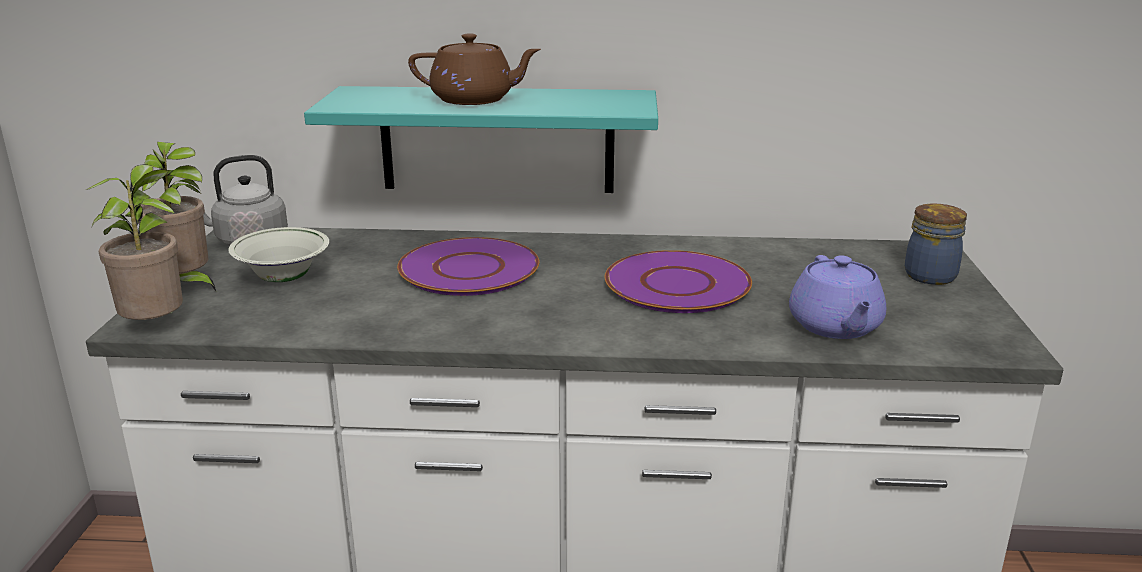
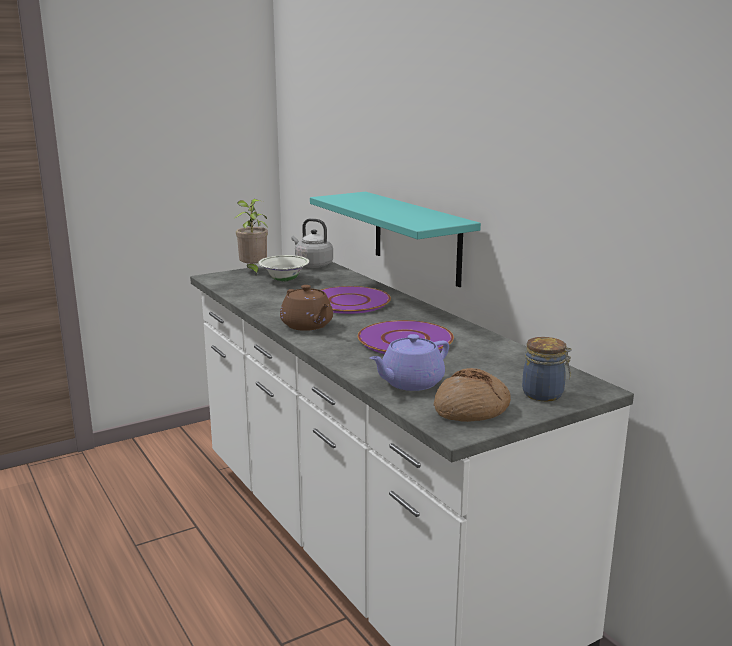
camera: 55 degrees right, 5 degrees down
(157, 328) = (212, 280): potted plant -> none
(474, 99) = (383, 207): brown teapot -> brown teapot (307, 325)
(950, 321) = (471, 409): none -> bread

